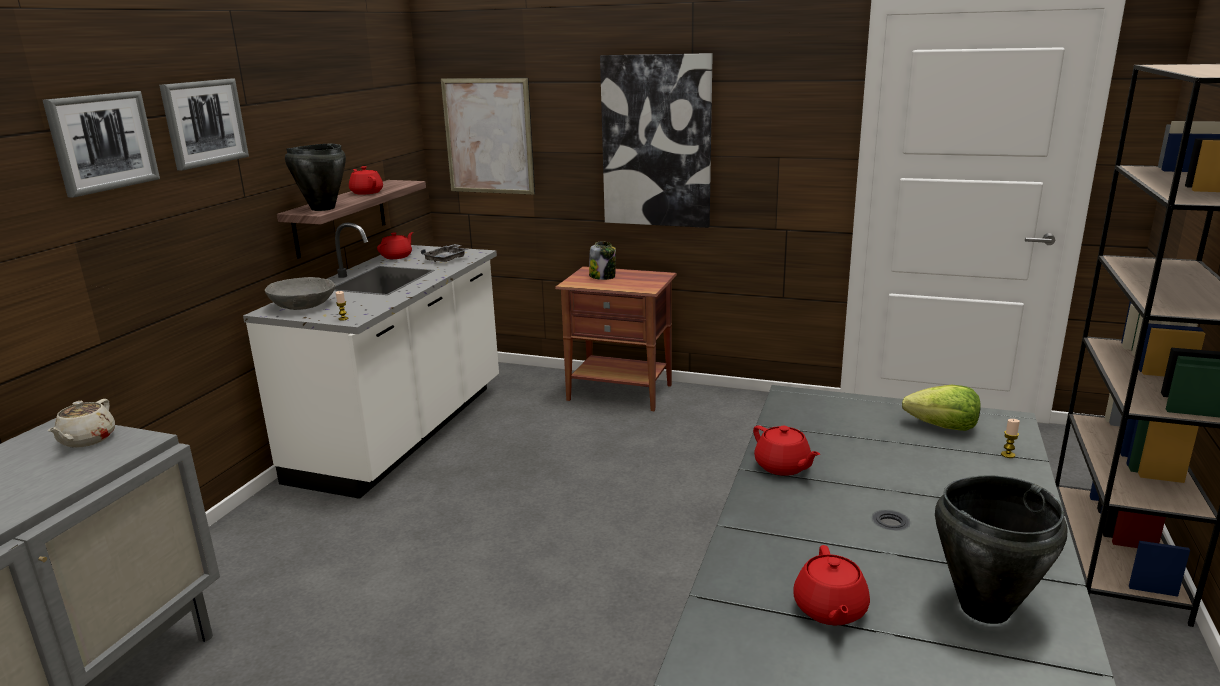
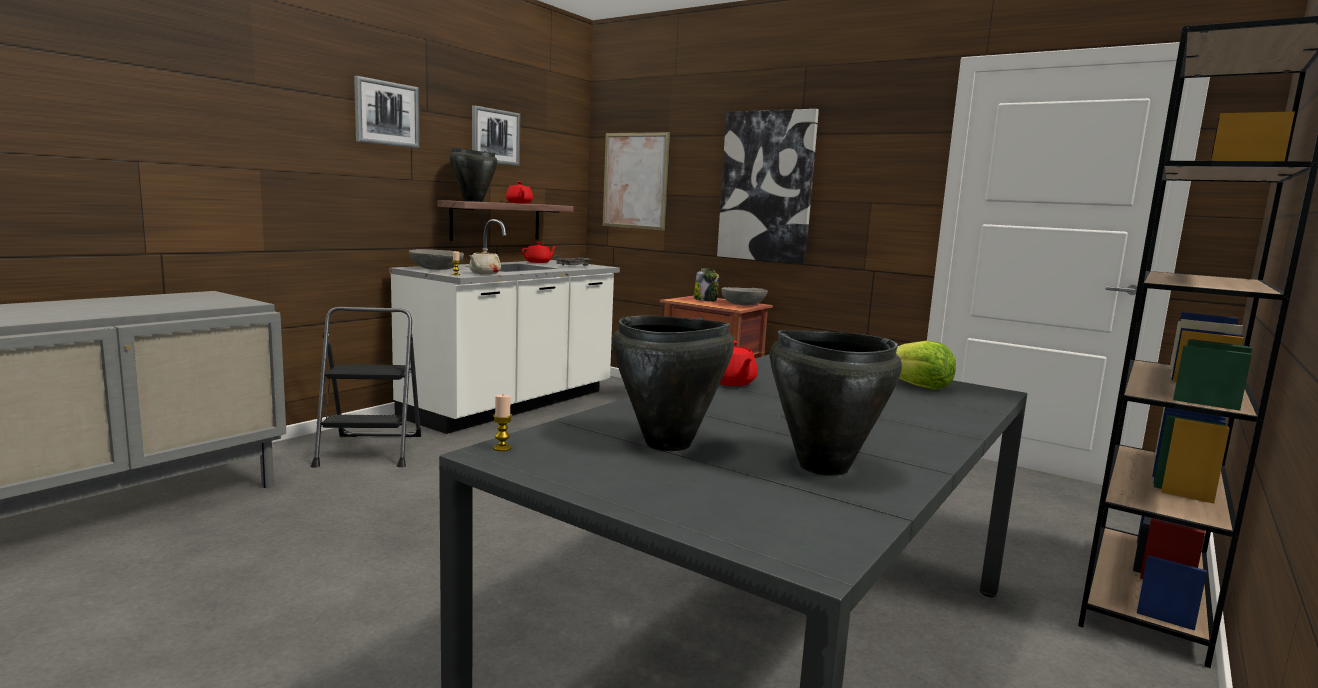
camera: 15 degrees right, 10 degrees down
(86, 440) = (214, 298): beige teapot -> beige teapot (484, 273)
(102, 142) = (298, 103): picture -> picture (495, 136)
(289, 544) = (372, 448): none -> black step ladder
(647, 278) = (743, 304): none -> grey bowl
(829, 610) = (668, 444): red teapot -> black cooking pot
(1008, 455) = (966, 406): candle -> candle (502, 448)

